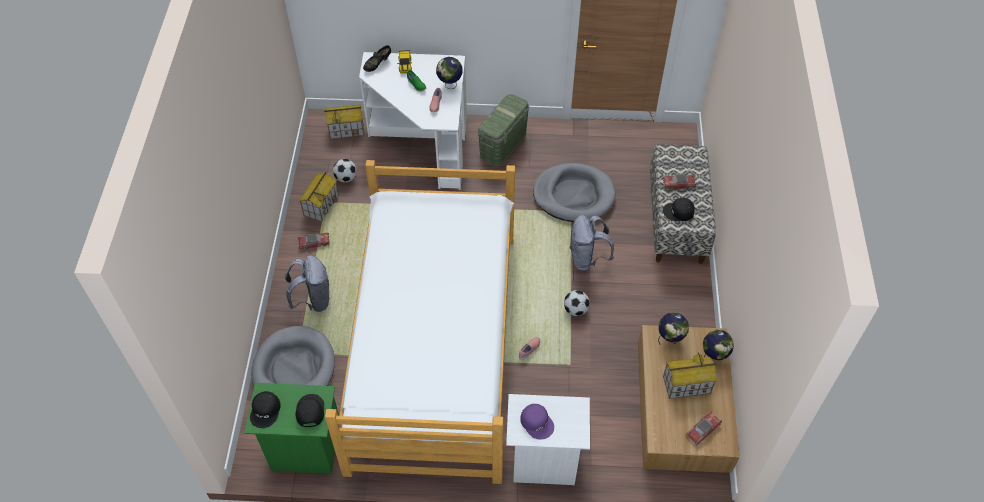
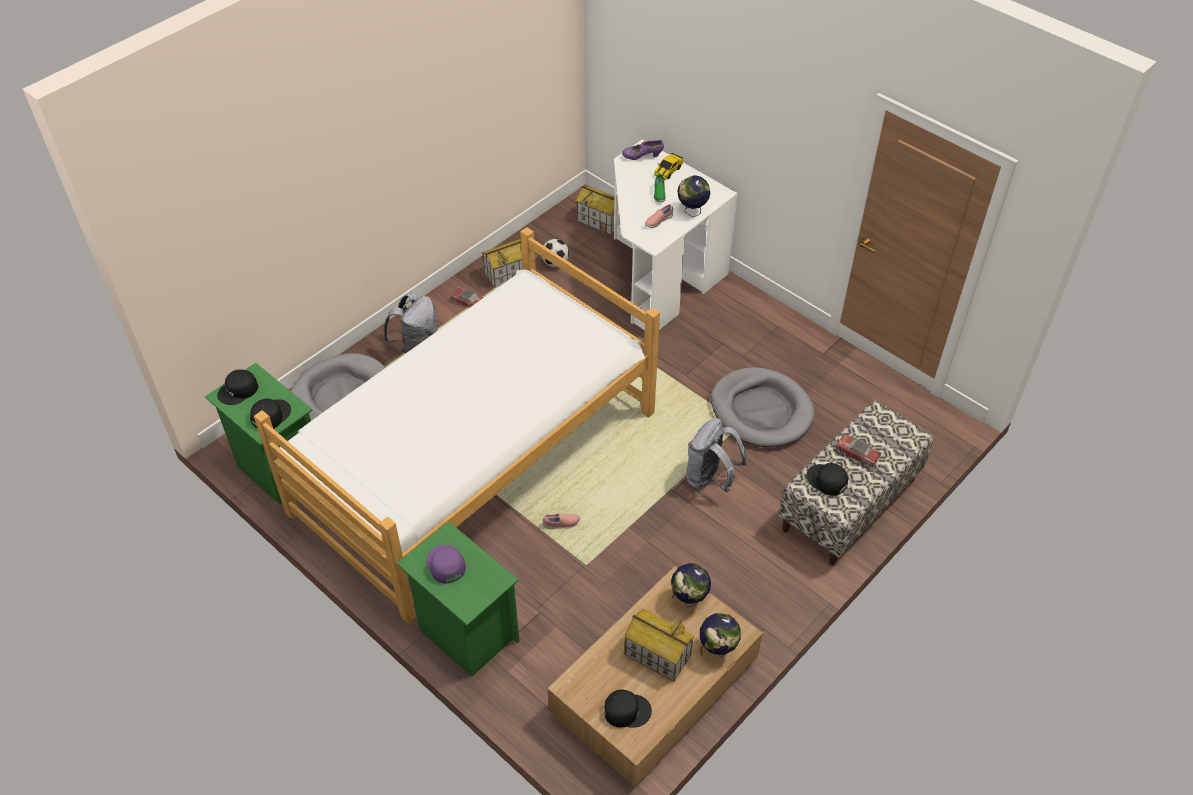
camera: 40 degrees right, 5 degrees down
(377, 64) = (642, 157): black shoe -> purple shoe
(503, 145) = (737, 320): green storage box -> none
(537, 422) = (445, 565): purple cap -> purple cap turned 150 degrees clockwise
(543, 462) = (466, 634): white nightstand -> green nightstand
(575, 310) = (646, 519): football -> none
(703, 430) = (626, 710): toy car -> black cap

